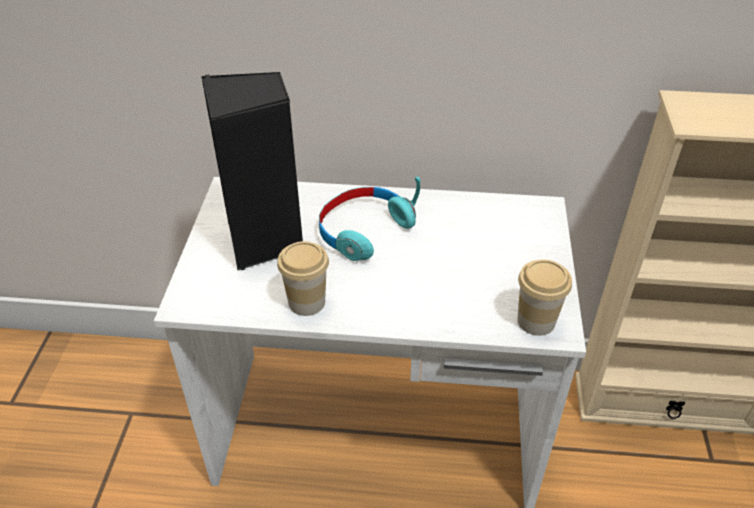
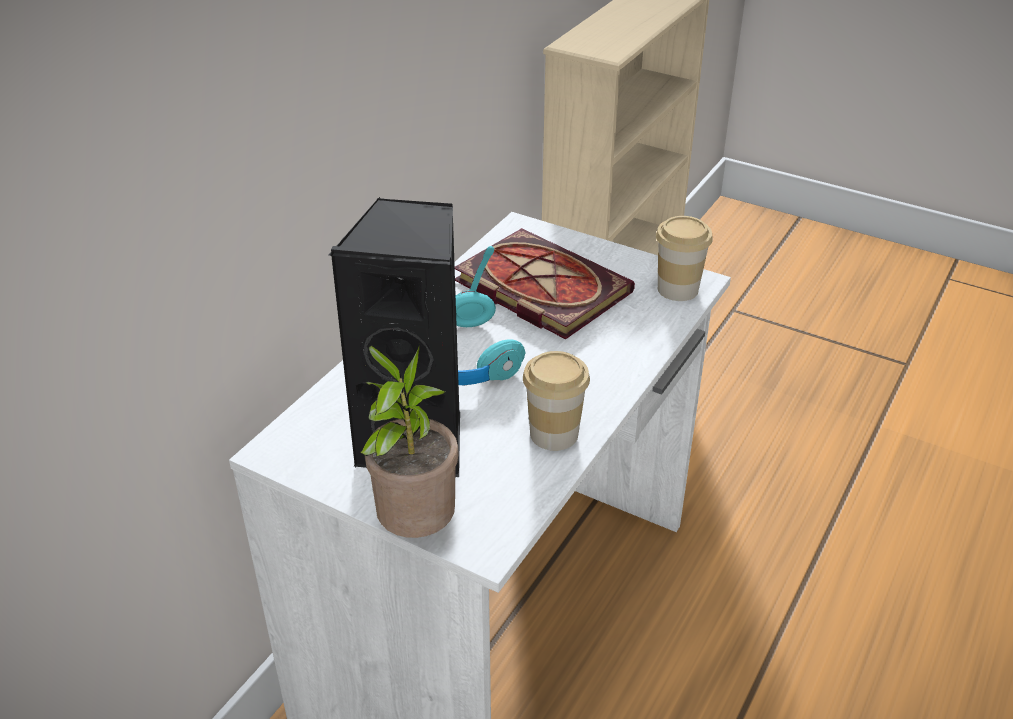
camera: 65 degrees left, 5 degrees down
(186, 268) = (414, 528): none -> potted plant
(472, 241) = (537, 287): none -> book

